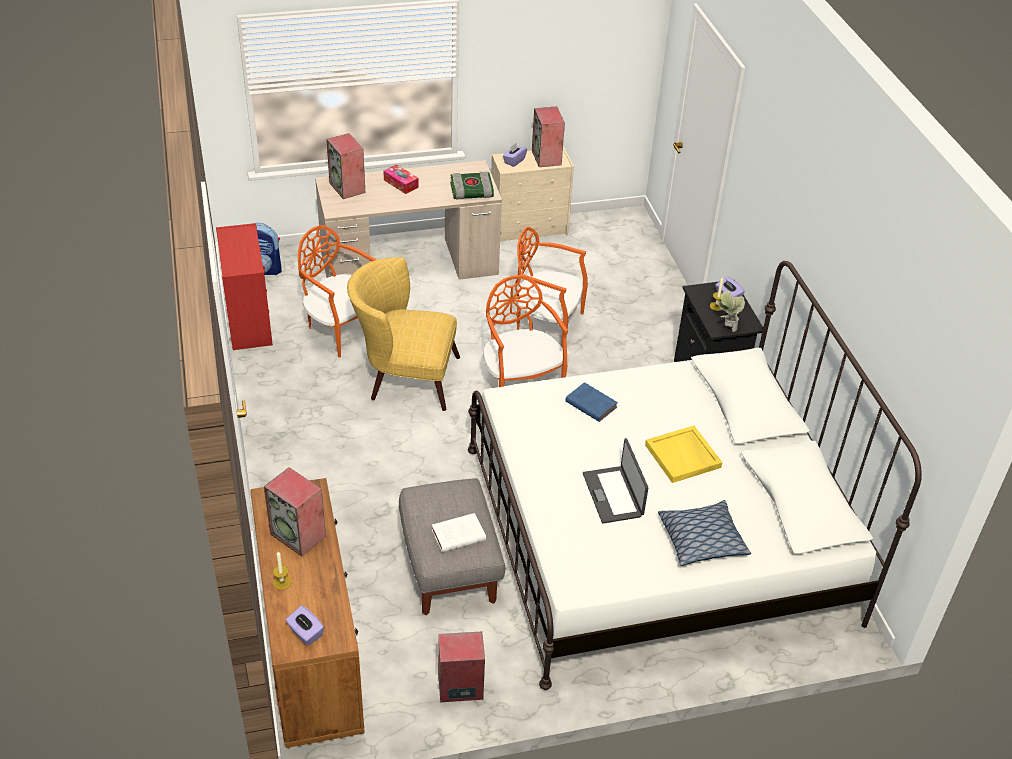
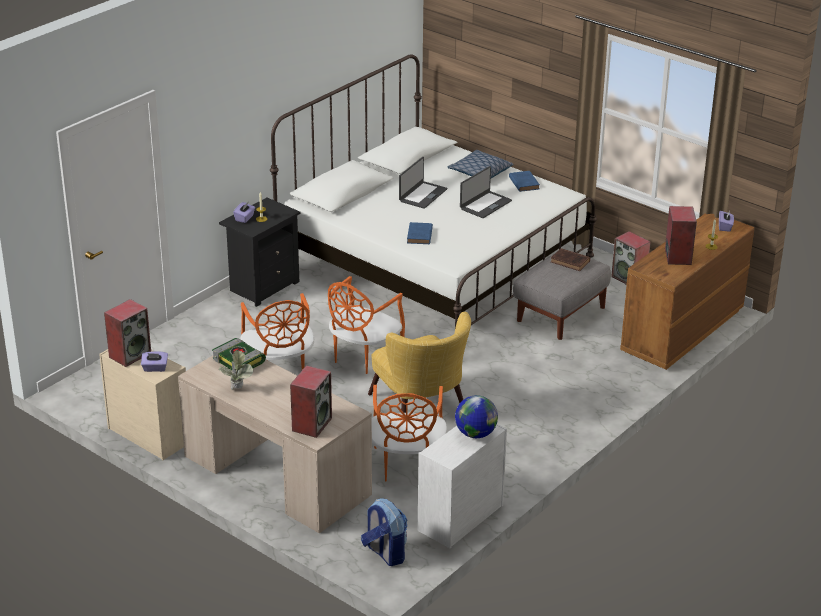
camera: 125 degrees left, 10 degrees down
(238, 259) = (475, 433): none -> globe
(248, 321) = (460, 518): red dresser -> white dresser
(401, 183) = (270, 400): tissue box -> none
(457, 535) = (571, 262): white book -> brown book
(639, 564) = (523, 183): none -> blue book
(683, 456) = (422, 195): yellow tray -> laptop
(727, 327) = (280, 209): potted plant -> potted plant (237, 390)

